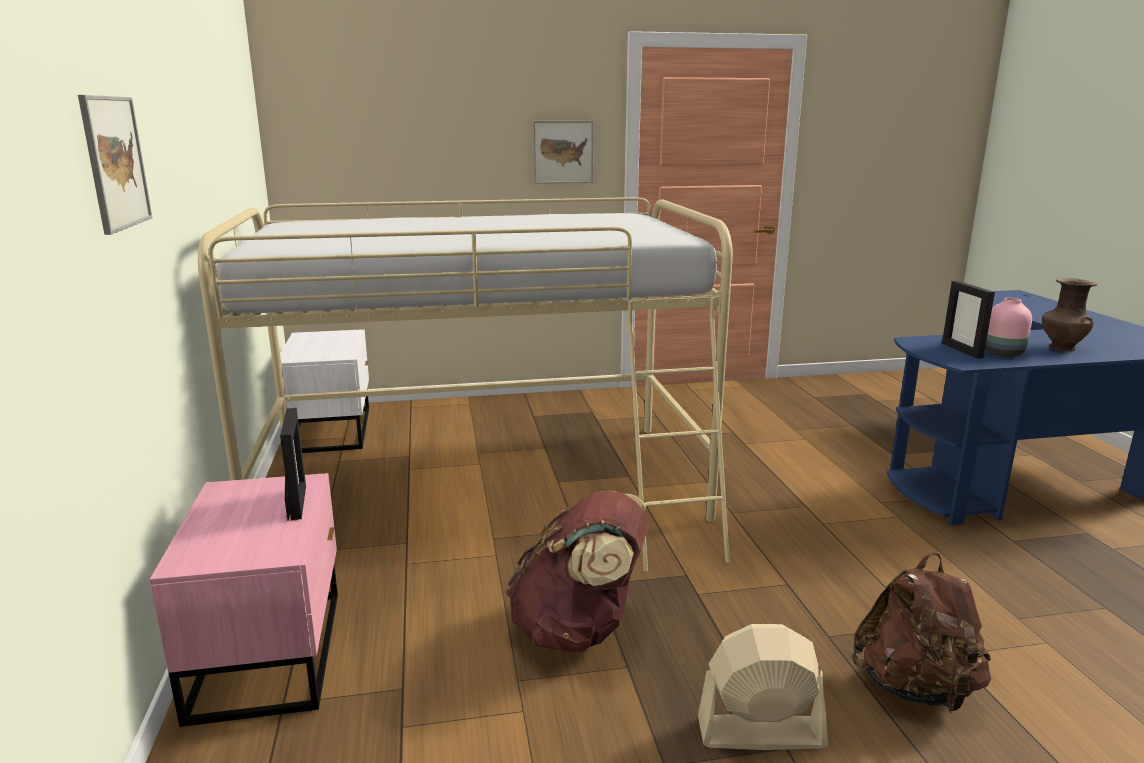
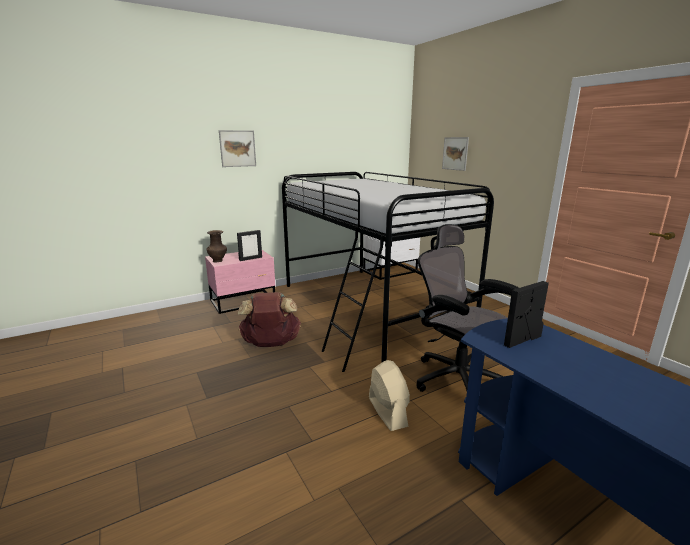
camera: 70 degrees right, 0 degrees up
(488, 487) = (369, 307): beige bed -> black bed
(563, 152) = (520, 158): picture -> picture (455, 153)
(760, 732) = (215, 391): beige fan -> beige fan (387, 411)
(780, 480) = (457, 381): none -> office chair
(915, 689) = (251, 436): brown backpack -> none
(1001, 354) = (537, 357): pink vase -> none
(1061, 348) = (617, 392): brown vase -> brown vase (218, 261)

